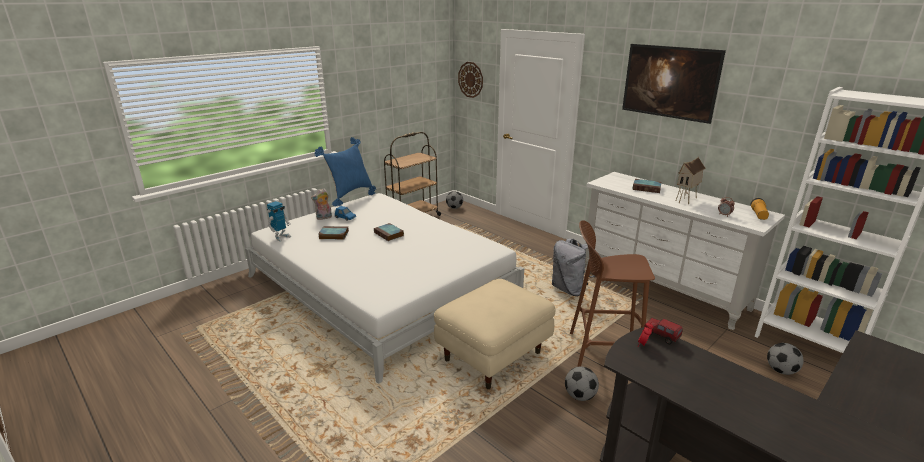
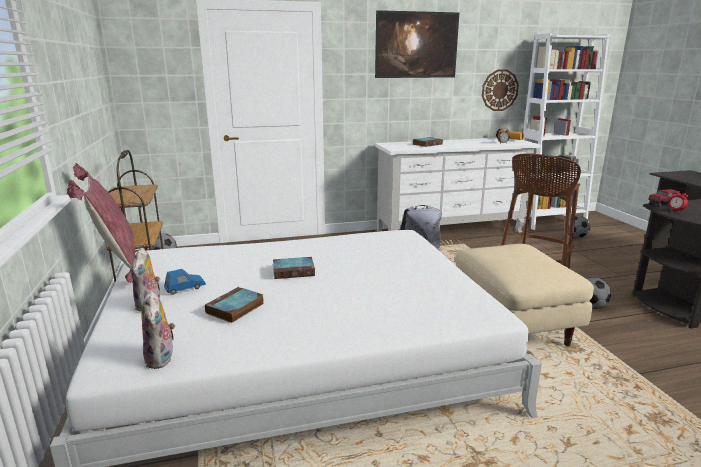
camera: 60 degrees left, 5 degrees down
(281, 237) = (162, 359): toy robot -> plush toy
(349, 199) = (114, 273): blue pillow -> red pillow
(470, 79) = (146, 73): wall clock -> wall clock (499, 90)
(686, 200) = (465, 143): toy house -> none

